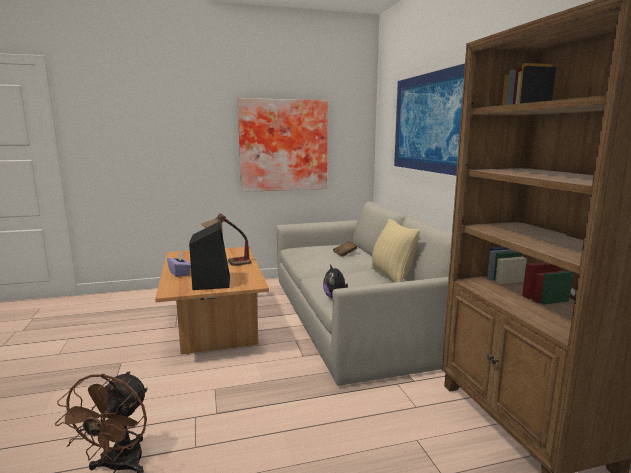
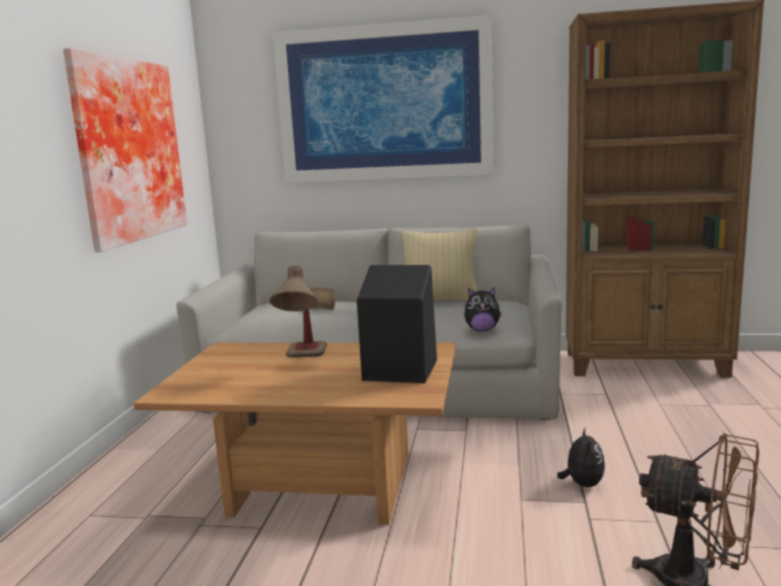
camera: 65 degrees left, 0 degrees up
(179, 273) = (316, 391): purple tissue box -> none
(241, 409) = (582, 484): none -> plush toy

